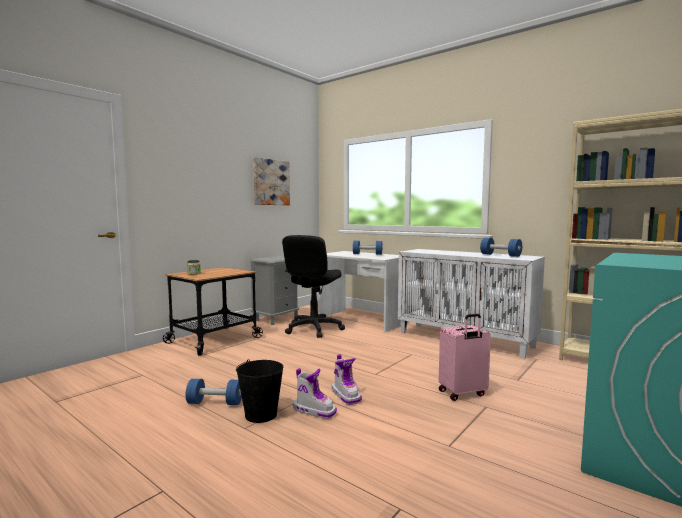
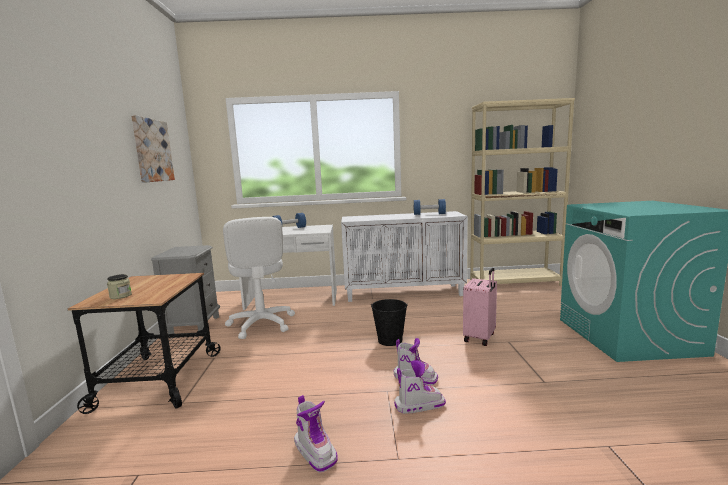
camera: 40 degrees left, 5 degrees up
(215, 403) = (315, 452): blue dumbbell -> boot
(261, 414) = (385, 435): black bucket -> black bucket (390, 340)
(313, 329) = (261, 324): black office chair -> white office chair

